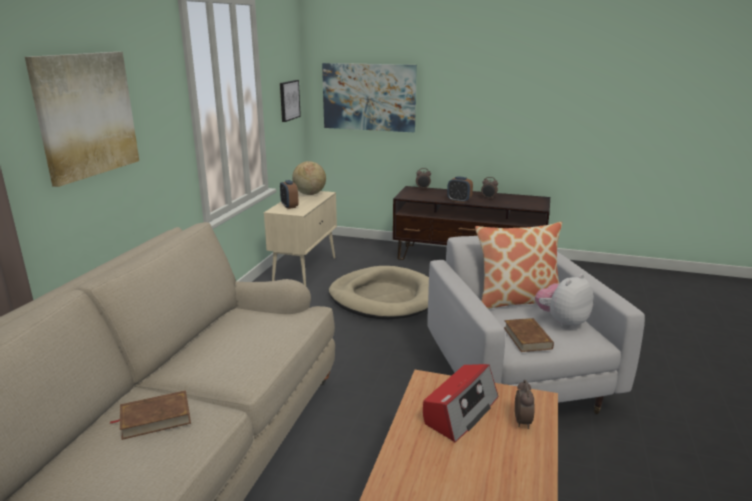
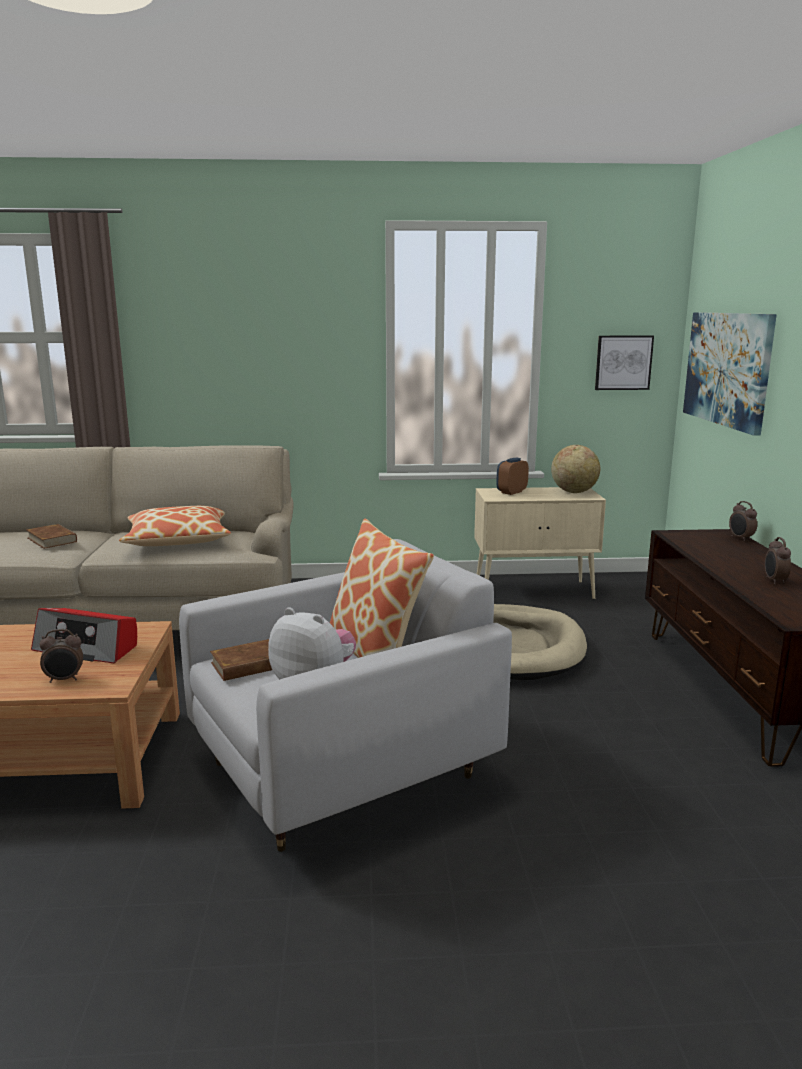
camera: 70 degrees right, 5 degrees down
(86, 115) = (232, 330): picture -> none
(242, 339) = (178, 539): none -> pillow
(459, 201) = (716, 564): alarm clock -> none

